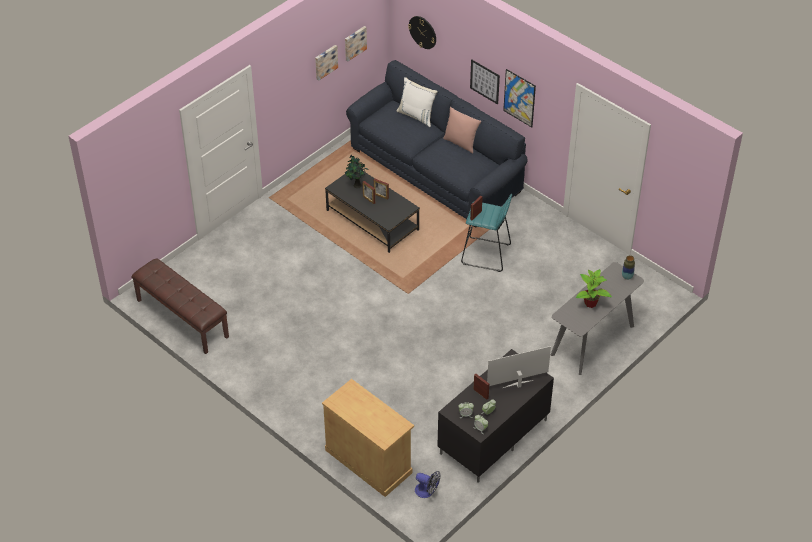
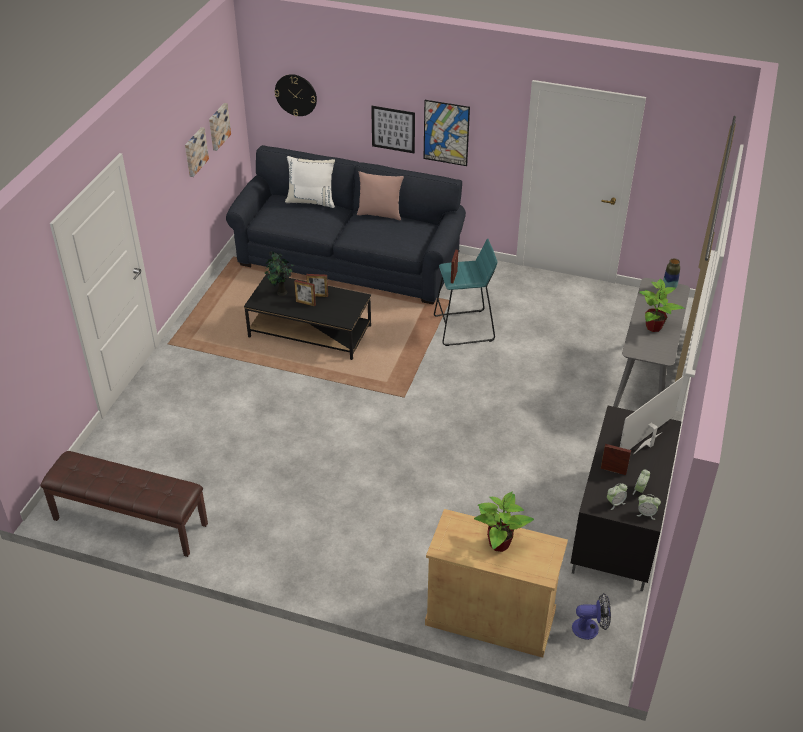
camera: 25 degrees left, 5 degrees down
(369, 412) = (498, 544): none -> potted plant

